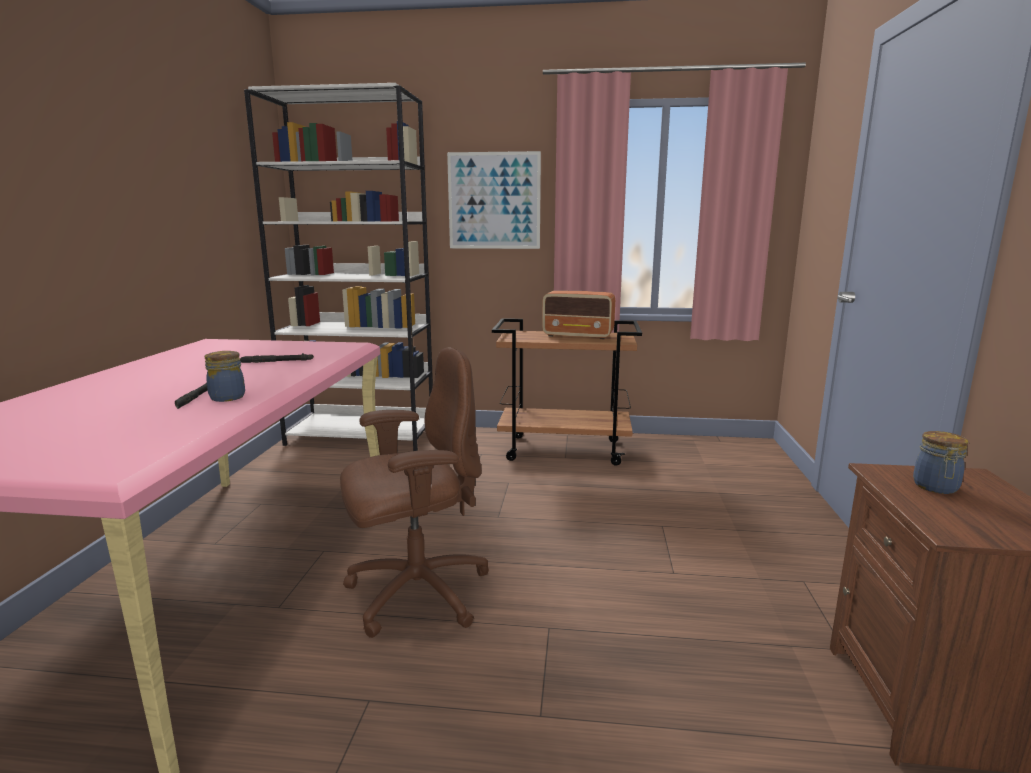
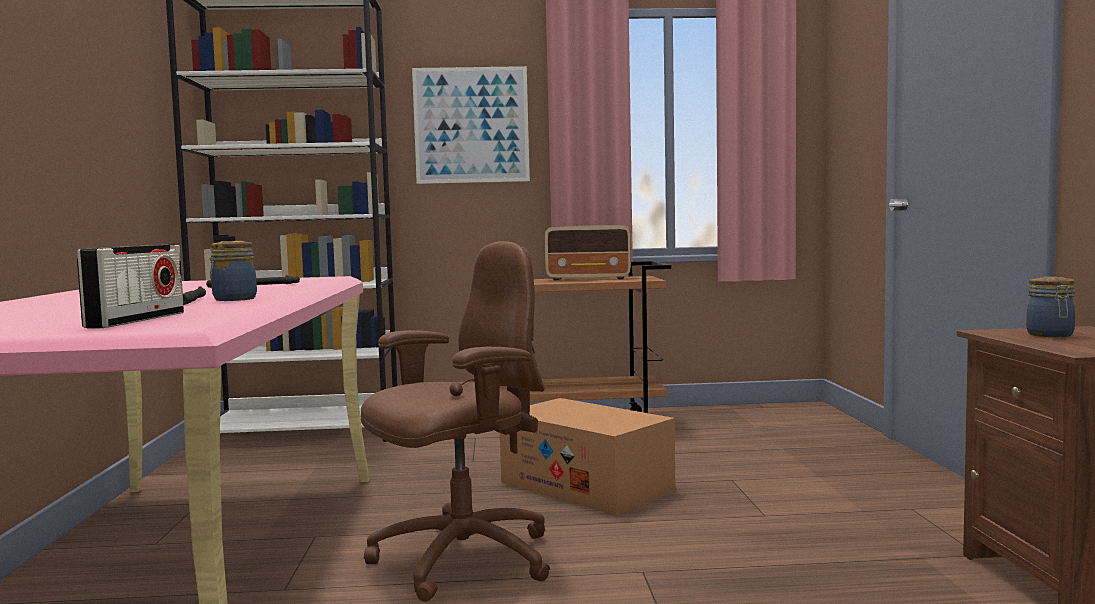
camera: 10 degrees left, 10 degrees down
(102, 448) = (136, 320): none -> radio
(543, 519) = (586, 486): none -> cardboard box

